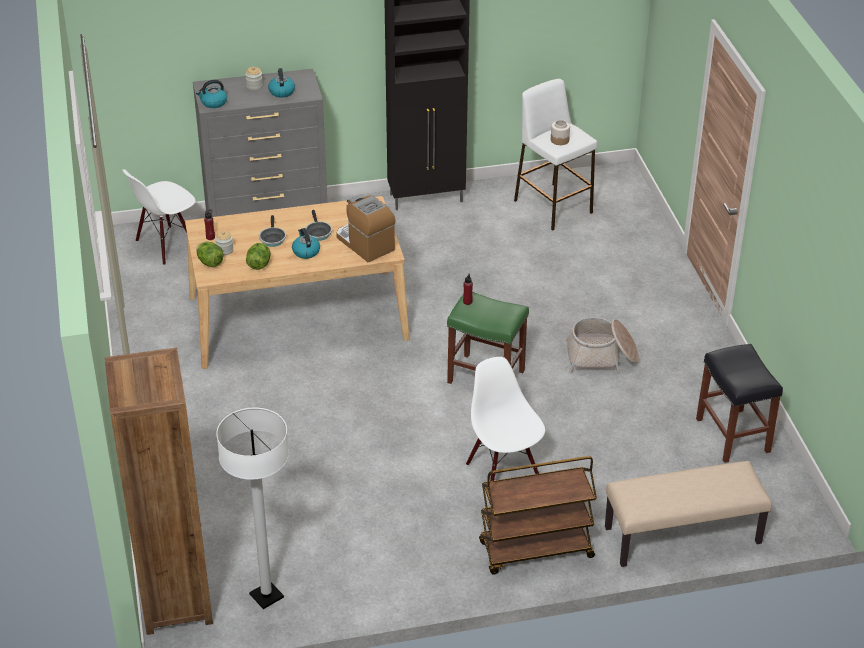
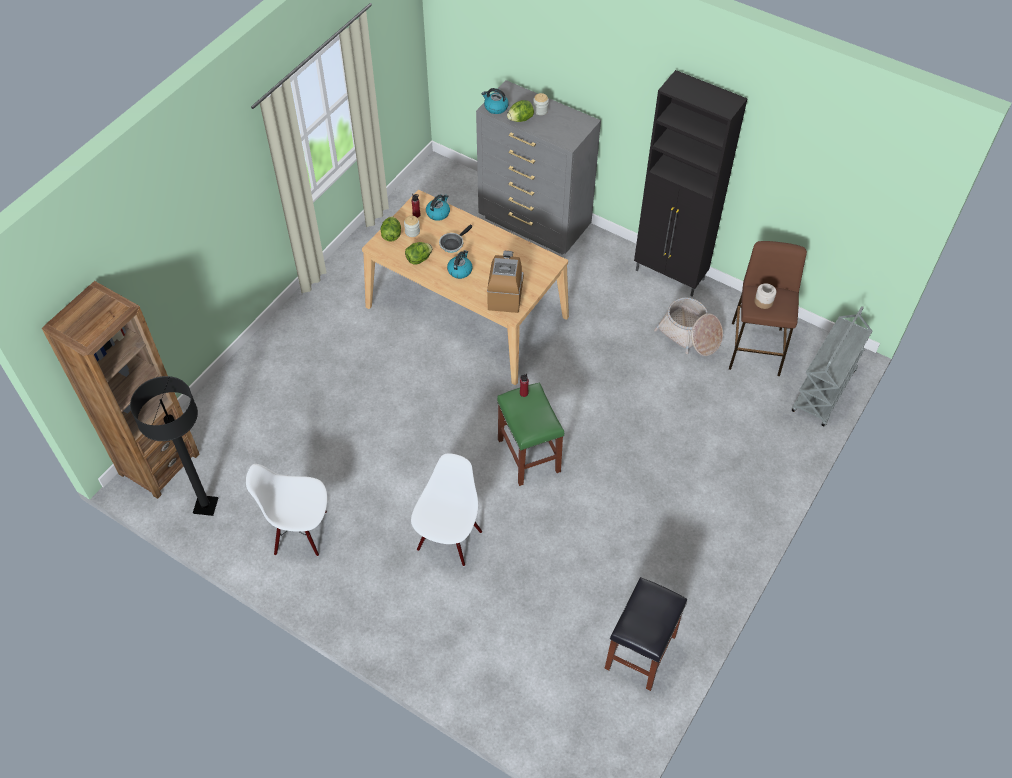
camera: 45 degrees right, 15 degrees up
(166, 245) = (455, 194): white chair -> white chair (300, 531)
(247, 100) = (520, 119): none -> lettuce
(266, 596) = (206, 506): white floor lamp -> black floor lamp
(281, 91) = (552, 127): kettle -> kettle (438, 213)
(318, 232) = (487, 260): frying pan -> none
(535, 551) = (391, 619): brown cart -> none
(552, 206) = (755, 348): white stool -> brown stool
(601, 356) = (629, 505): basket -> basket (690, 335)
(634, 203) = (824, 391): none -> grey cart
(682, 536) = (498, 699): beige bench -> none

